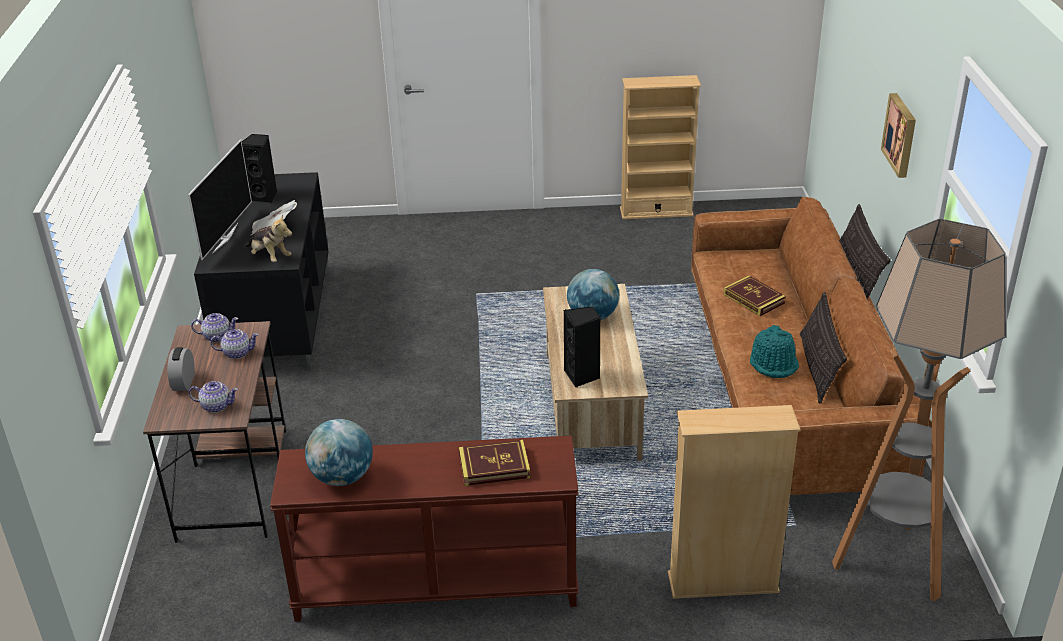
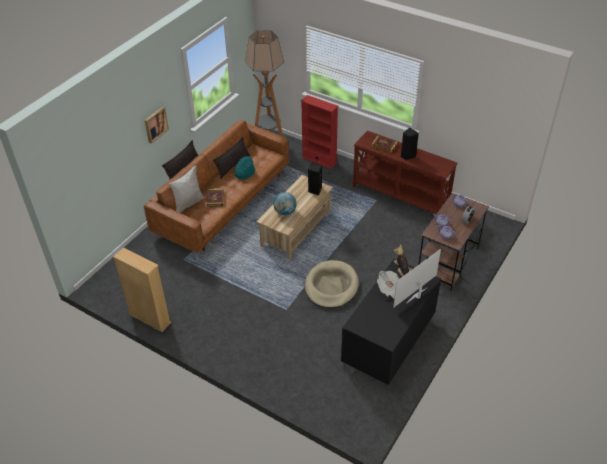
camera: 145 degrees left, 10 degrees up
(264, 197) = (381, 319): black speaker -> black speaker (407, 156)
(342, 477) = (431, 161): globe -> none
(433, 349) = (331, 286): none -> beige dog bed
(723, 583) = (319, 160): beige bookcase -> red bookcase
(785, 274) = (188, 204): none -> white pillow

